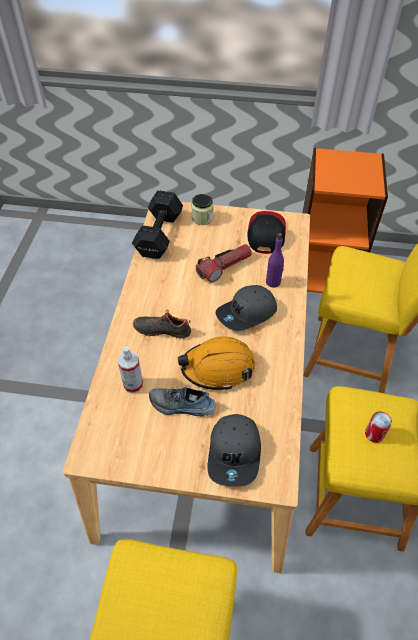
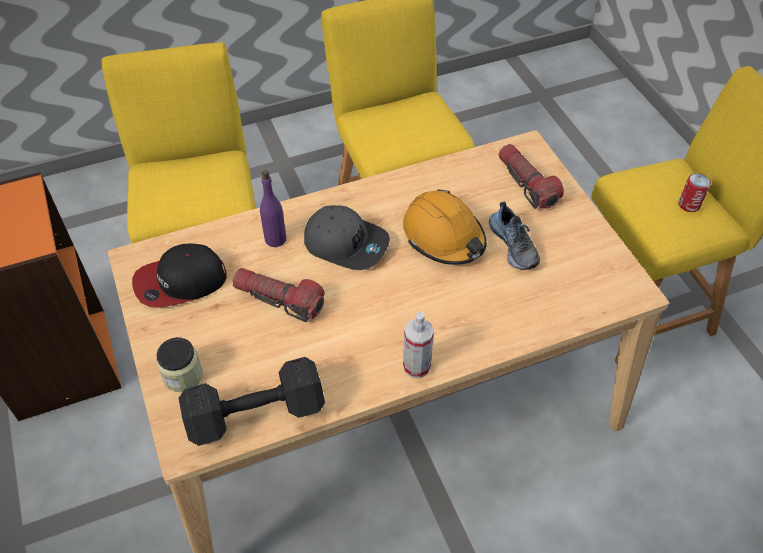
camera: 120 degrees left, 0 degrees up
(133, 385) = (527, 300): spray bottle -> spray bottle (416, 366)
(162, 329) = (431, 313): black shoe -> none
(235, 453) = (526, 184): grey cap -> flashlight
(374, 434) = (409, 124): can -> can (689, 204)

